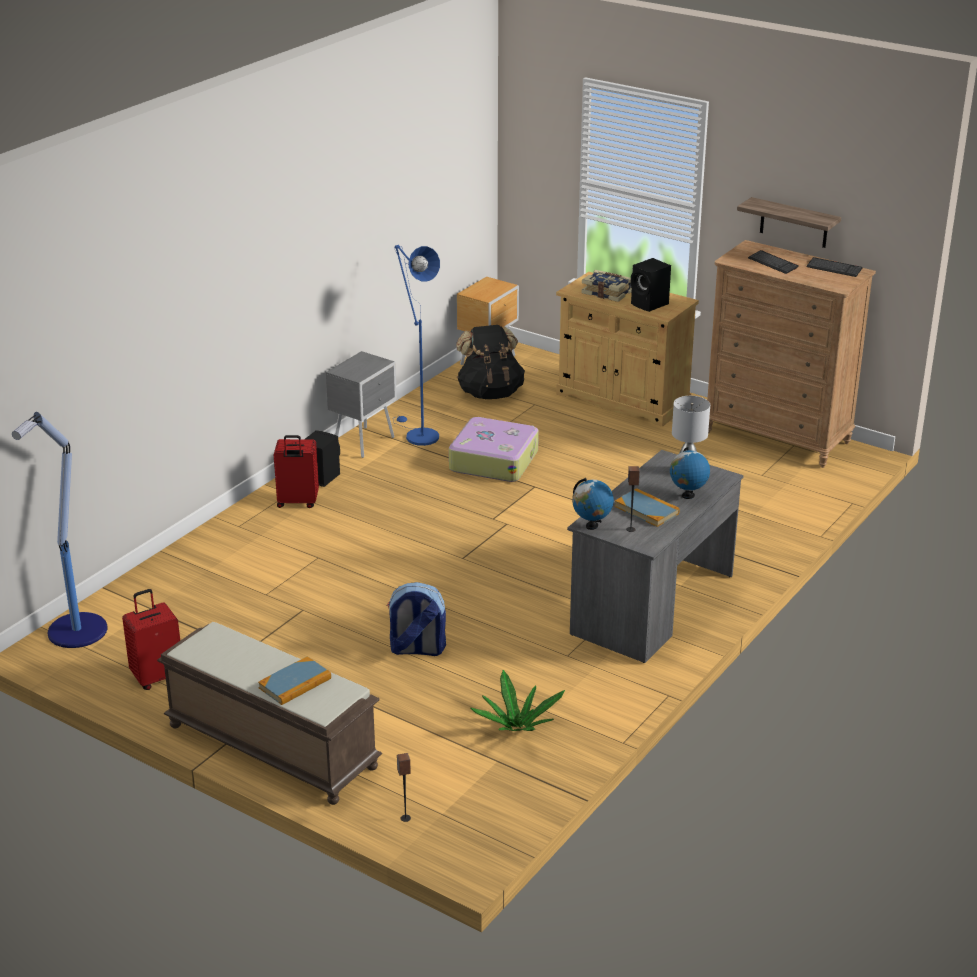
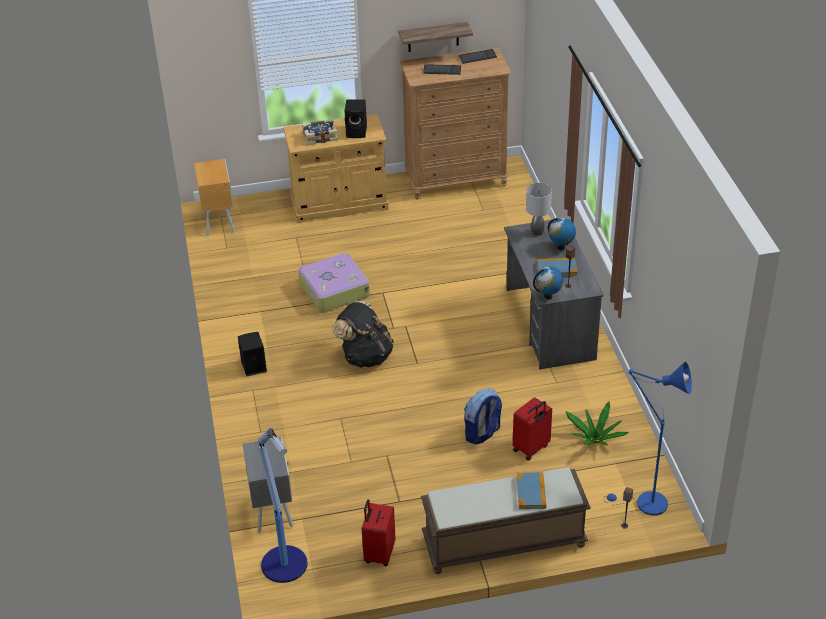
camera: 45 degrees left, 10 degrees up
(297, 502) = (268, 392): red suitcase -> red suitcase (531, 448)
(365, 442) = (240, 326): grey nightstand -> grey nightstand (273, 511)
(418, 435) = (262, 301): blue floor lamp -> blue floor lamp (645, 504)
(490, 393) = (257, 245): black backpack -> black backpack (365, 356)

